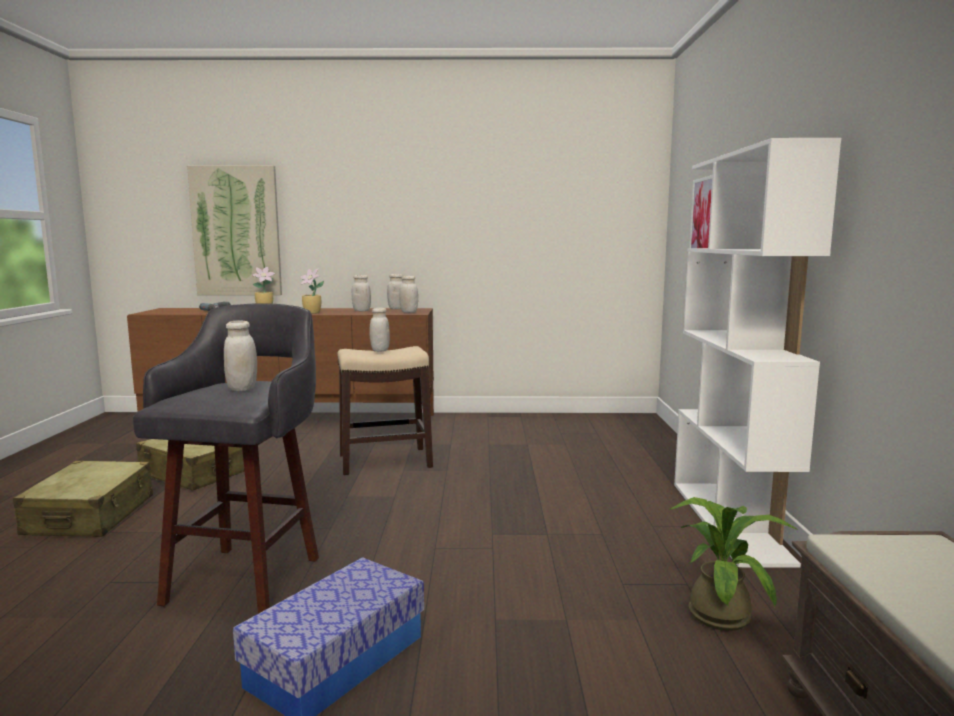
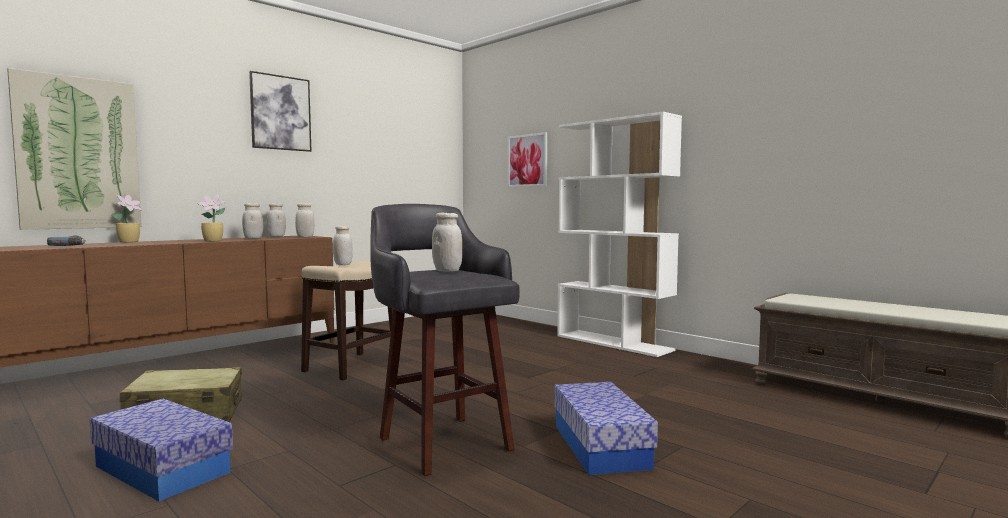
camera: 45 degrees left, 5 degrees down
(90, 515) = (162, 469): beige suitcase -> storage box
(412, 176) = (280, 113): none -> picture
(720, 612) = (687, 372): potted plant -> none

